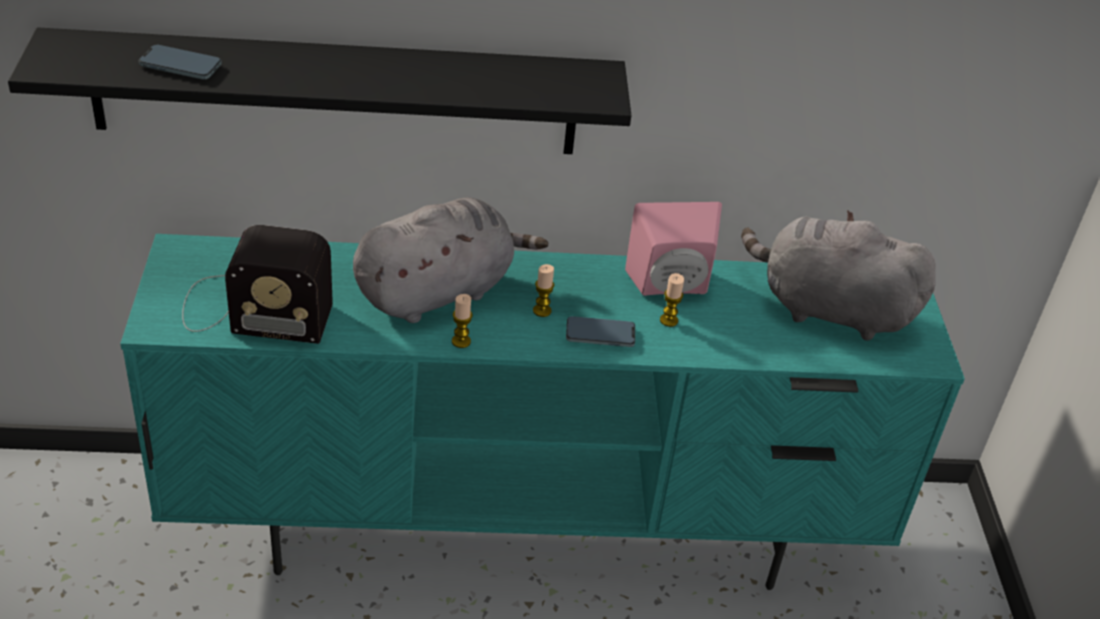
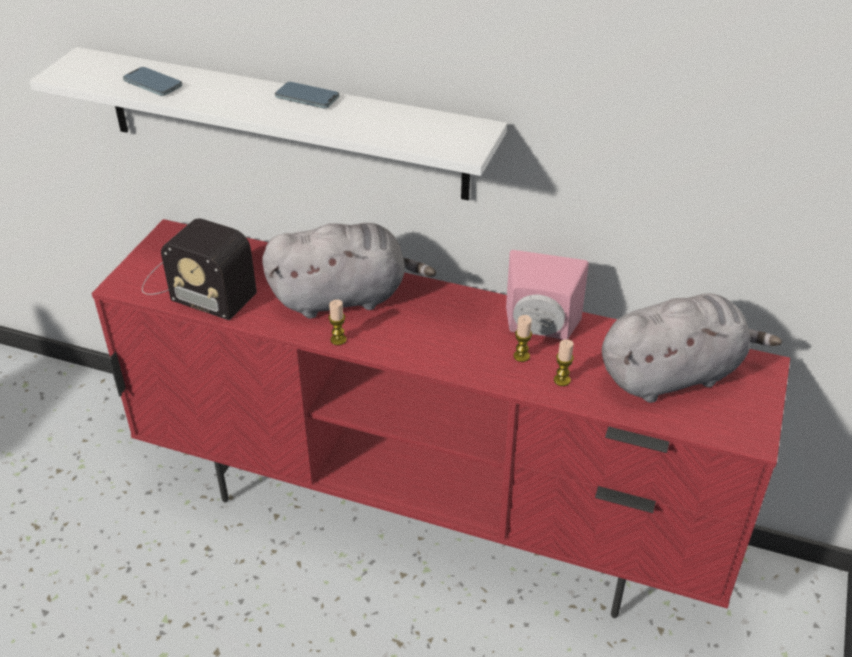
camera: 25 degrees right, 0 degrees up
(336, 93) = (283, 123): black shelf -> white shelf
(530, 530) = (430, 516): turquoise tv stand -> red tv stand
(542, 310) = (418, 328): candle -> candle (562, 380)
(600, 334) = (455, 356): phone -> phone (307, 98)
(828, 309) = (674, 375): grey plush toy -> grey plush toy turned 120 degrees clockwise

